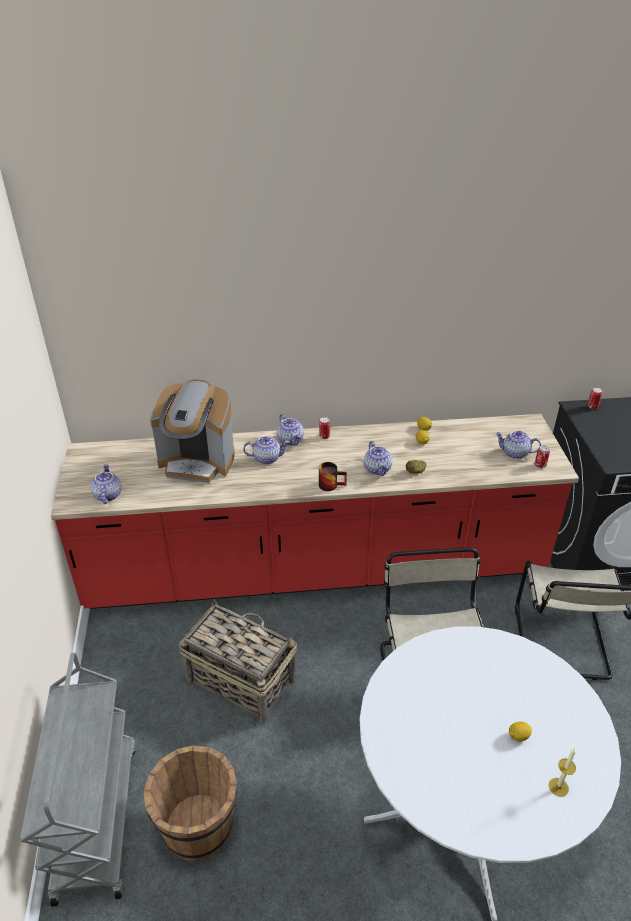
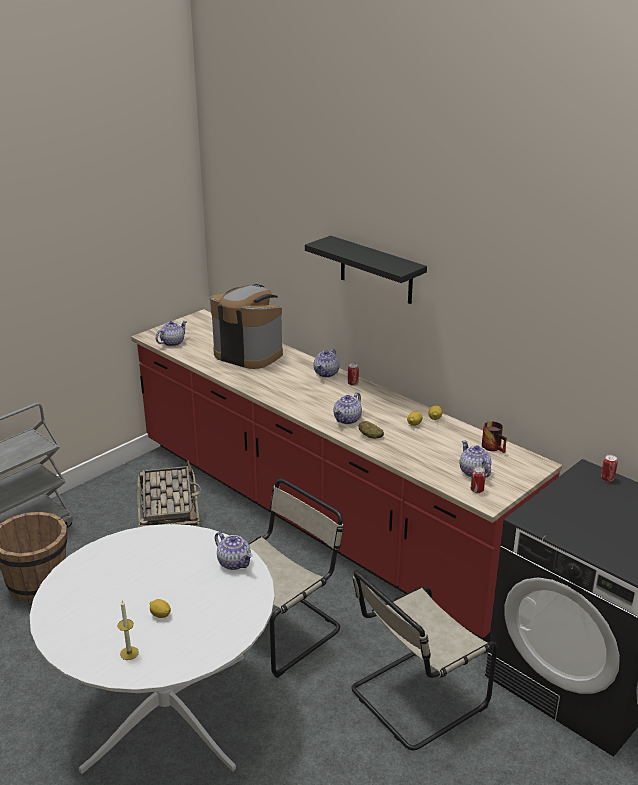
camera: 50 degrees right, 10 degrees down
(197, 462) = (248, 354): coffee machine -> coffee machine turned 150 degrees clockwise
(267, 458) = (291, 374): teapot -> teapot (235, 562)
(330, 321) = (376, 270): none -> black shelf
(331, 484) = (299, 409): mug -> mug (494, 447)

